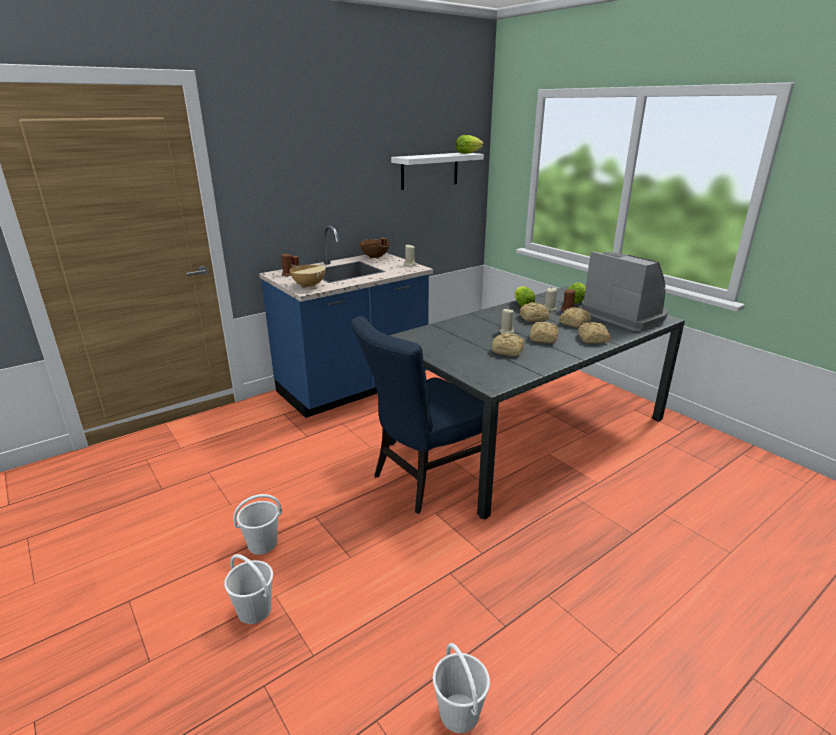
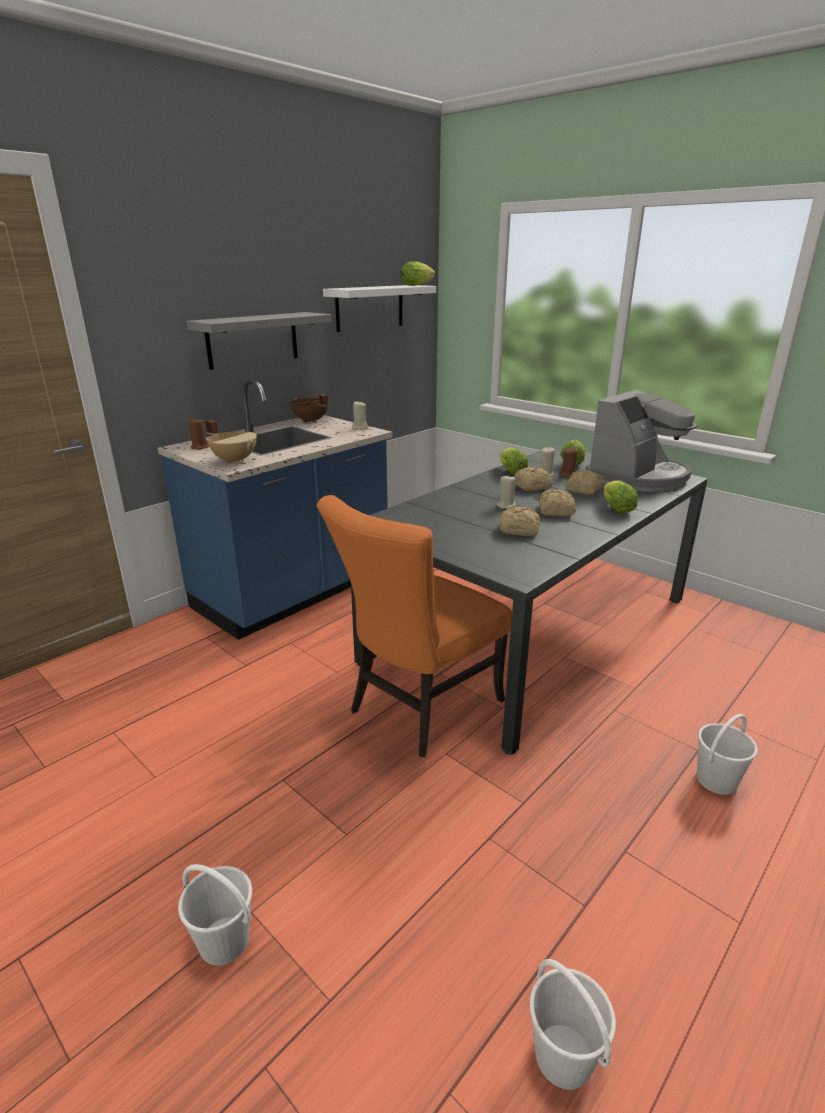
camera: 10 degrees left, 0 degrees up
(263, 544) = (216, 832): white bucket -> white bucket (716, 780)
(334, 195) = (253, 340): none -> grey shelf
(424, 479) = (418, 708): blue chair -> orange chair
(592, 339) = (615, 508): bread -> lettuce
(625, 316) = (638, 477): coffee machine -> coffee machine turned 90 degrees clockwise

